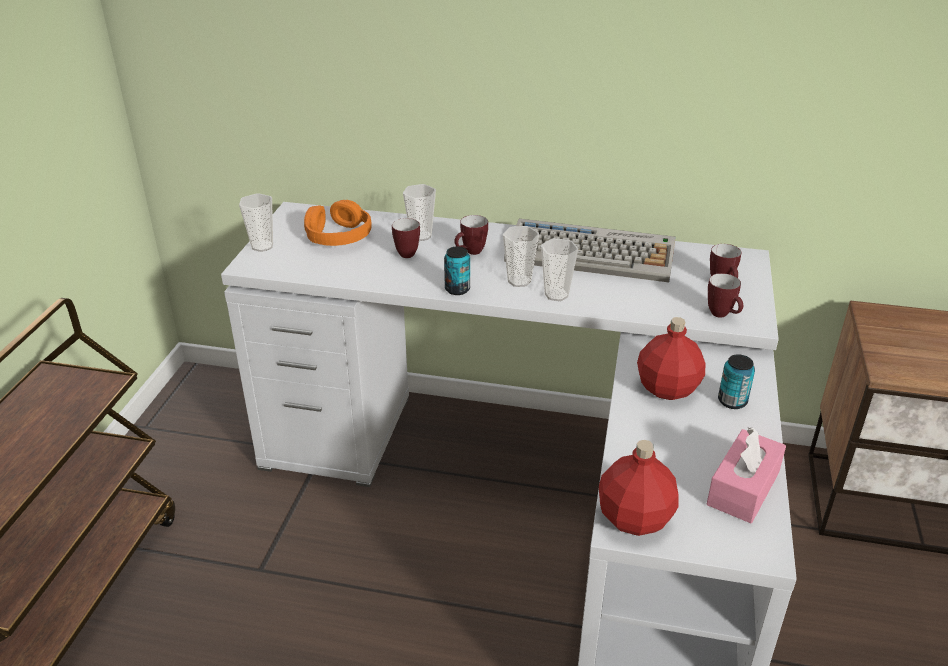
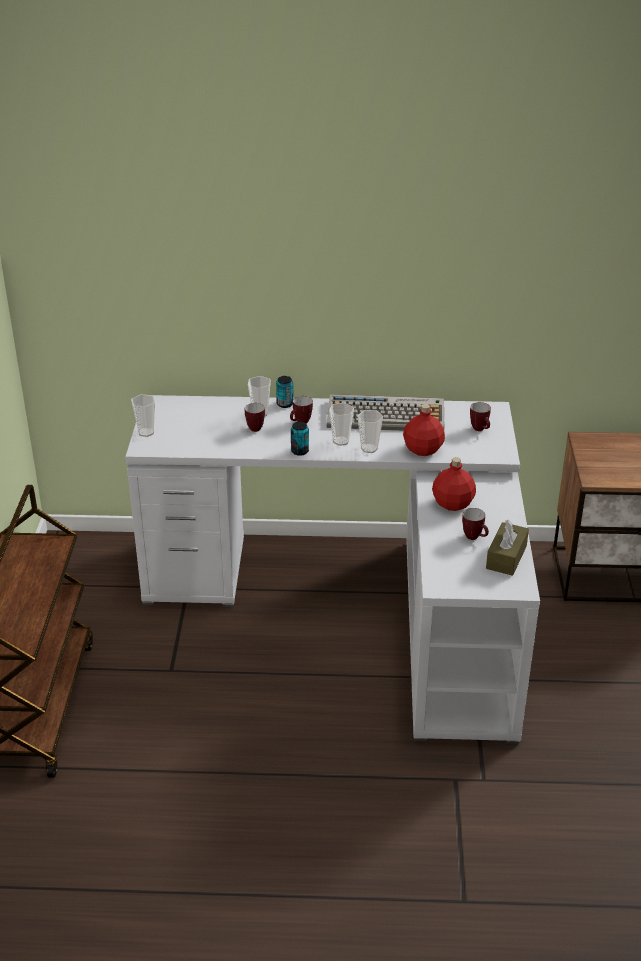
camera: 10 degrees left, 0 degrees up
(338, 235) = (198, 419): orange headphones -> none
(634, 517) = (444, 580): red bottle -> red bottle (422, 449)
(723, 315) = (482, 452): mug -> mug (475, 537)
(732, 401) = (494, 507): can -> can (285, 404)
(743, 488) = (506, 557): pink tissue box -> brown tissue box

